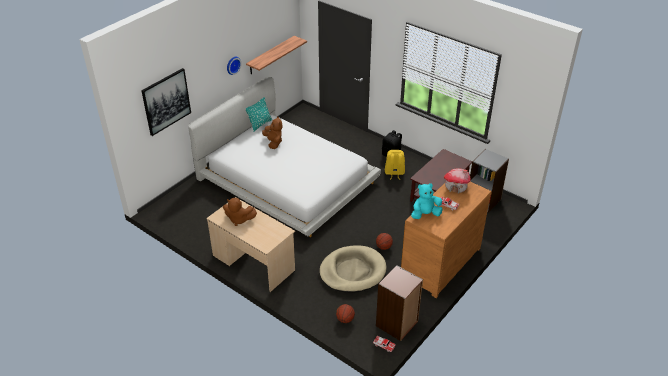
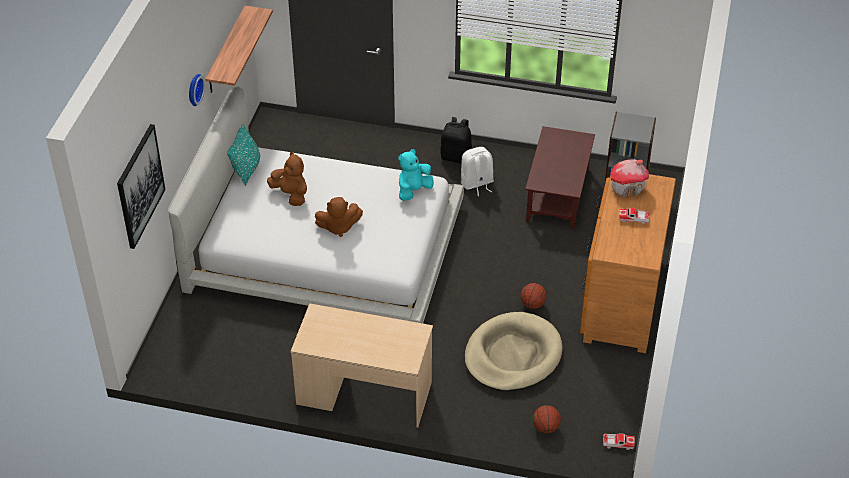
camera: 25 degrees left, 5 degrees up
(239, 219) = (341, 336): brown plush toy -> brown plush toy (338, 227)
(394, 173) = (477, 184): yellow backpack -> white backpack
(397, 324) = (617, 408): brown bookcase -> none
(425, 214) = (613, 242): turquoise plush toy -> turquoise plush toy (413, 191)

